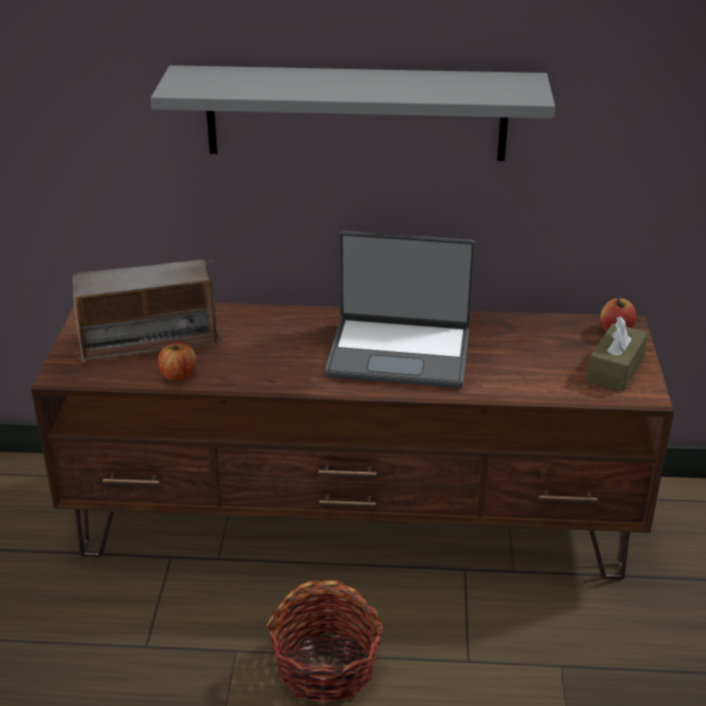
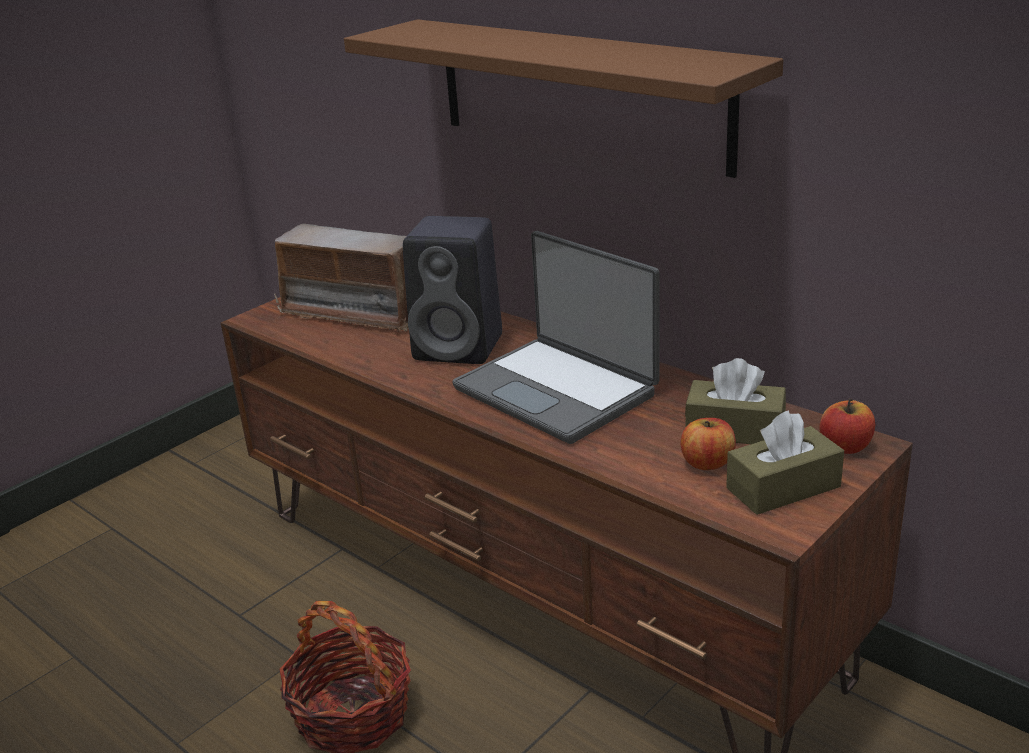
camera: 40 degrees right, 5 degrees down
(178, 375) = (336, 347): apple -> apple (707, 463)
(282, 343) = (461, 347): none -> black speaker
(356, 113) = (579, 93): grey shelf -> brown shelf
(544, 342) = (734, 430): none -> brown tissue box

